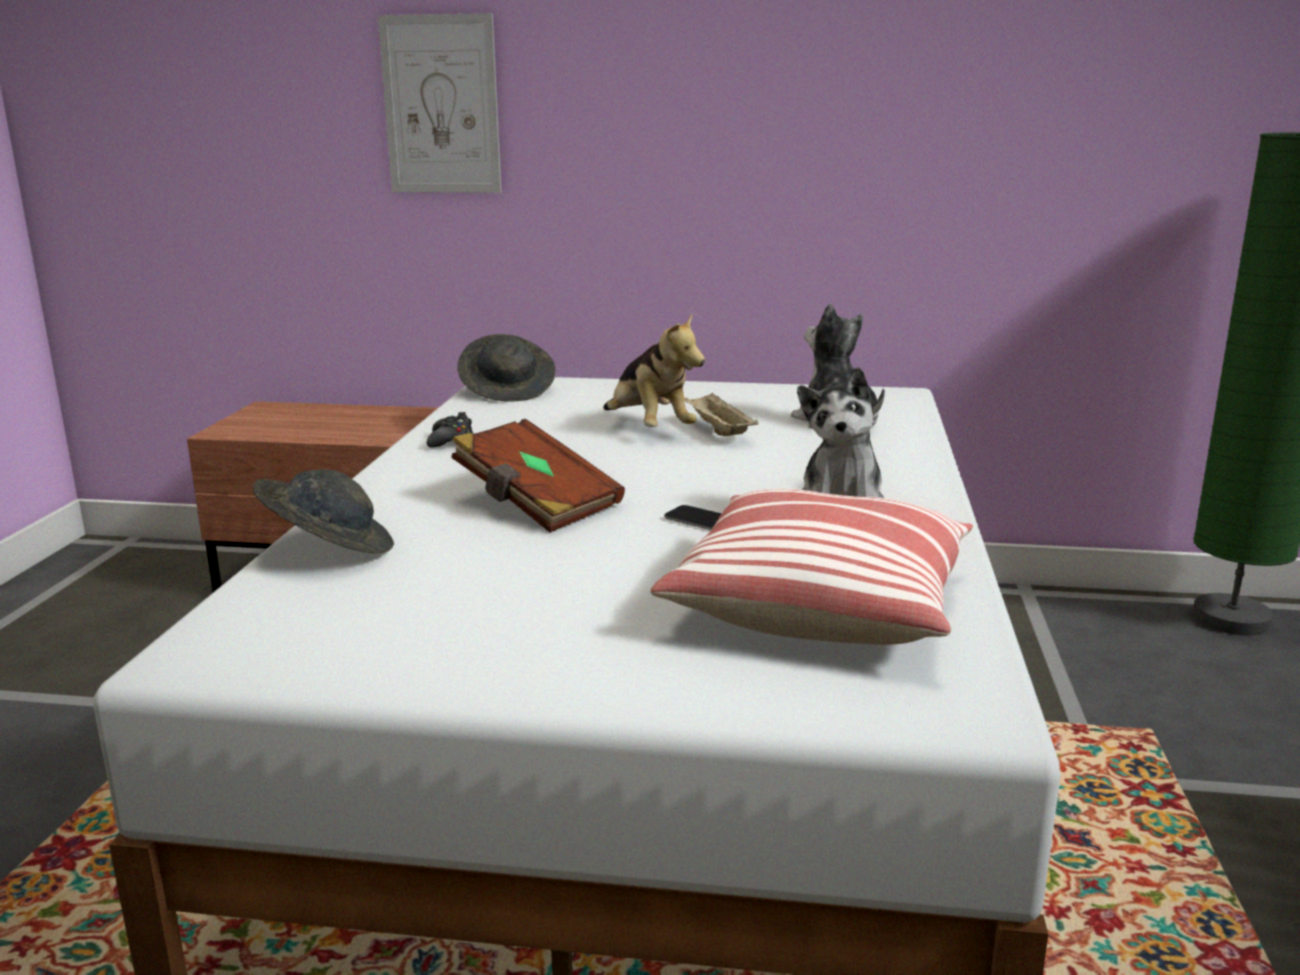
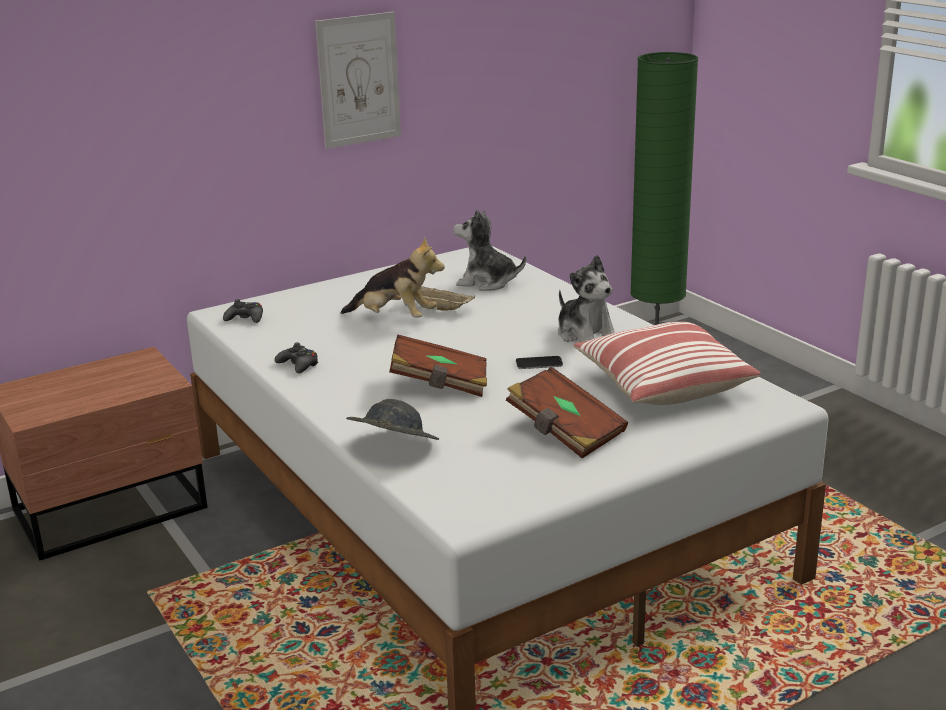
camera: 40 degrees left, 5 degrees up
(441, 105) = (132, 107): picture -> picture (359, 80)
(508, 391) = (245, 318): grey hat -> black game controller
(548, 610) = (565, 432): none -> brown book

